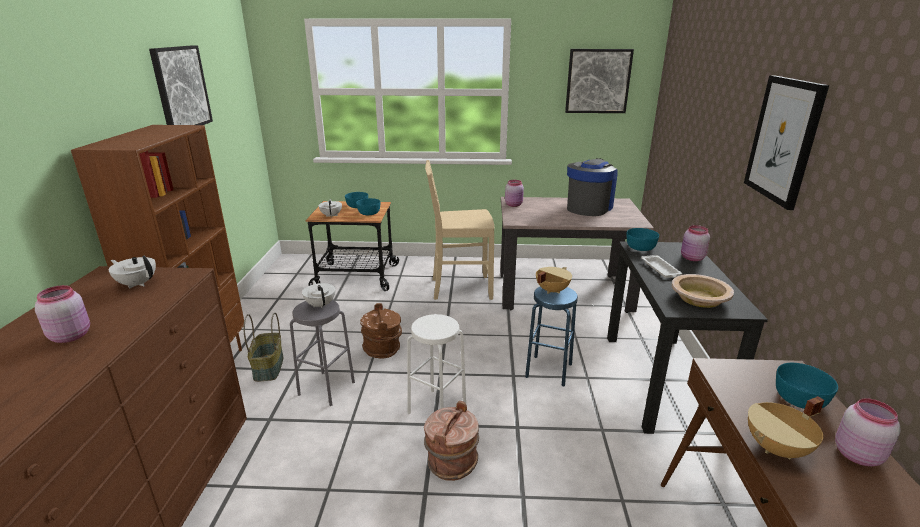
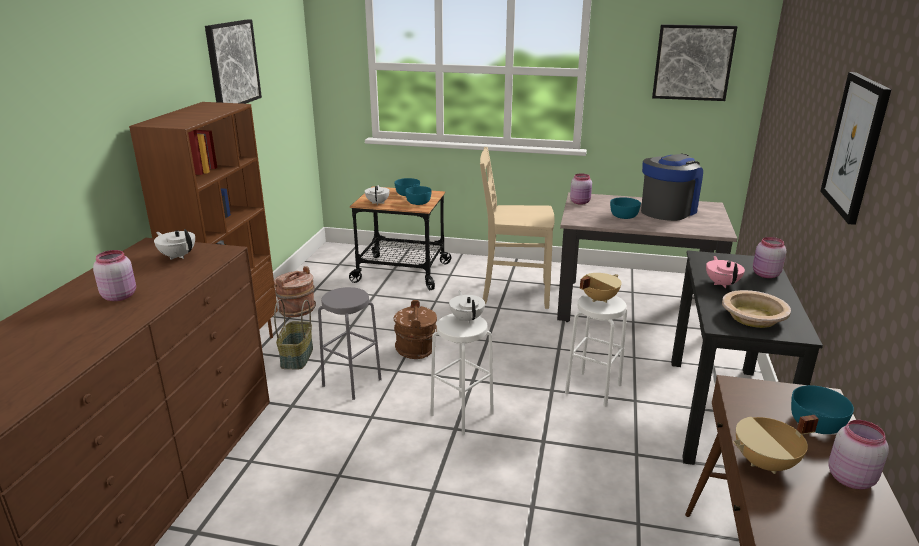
camera: 10 degrees right, 0 degrees up
(320, 305) = (350, 294): white teapot -> white teapot (467, 319)
(451, 462) = (466, 465): brown bucket -> brown bucket (297, 310)
(548, 370) = (593, 389): blue stool -> white stool
(640, 247) = (709, 258): turquoise bowl -> turquoise bowl (624, 215)
(661, 269) = (722, 284): white tray -> pink teapot

